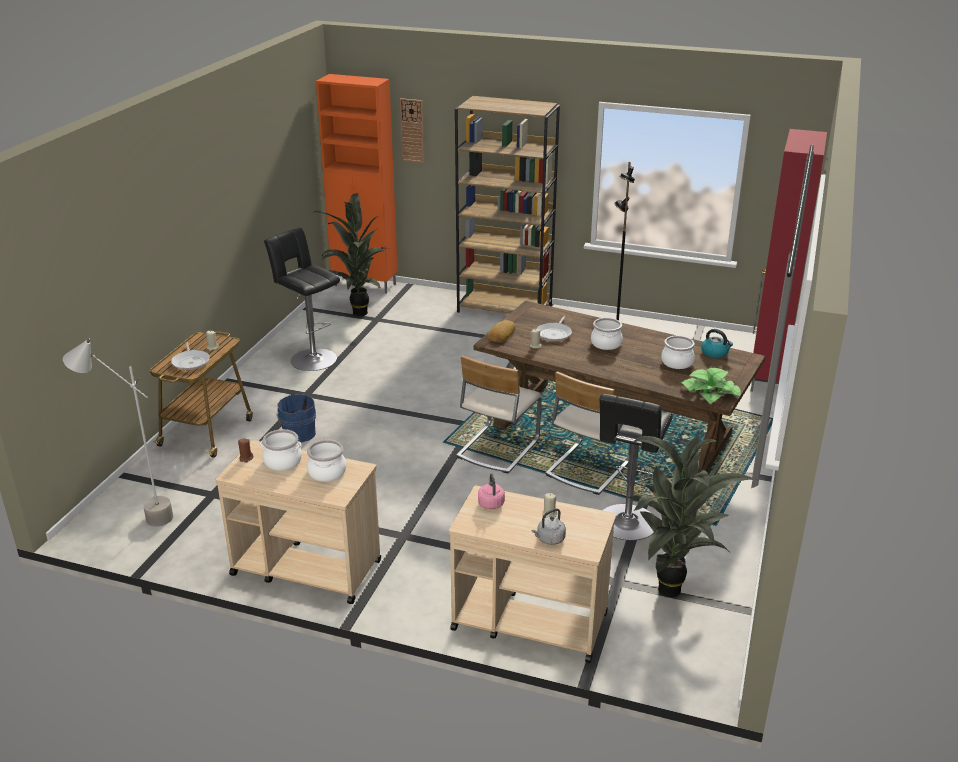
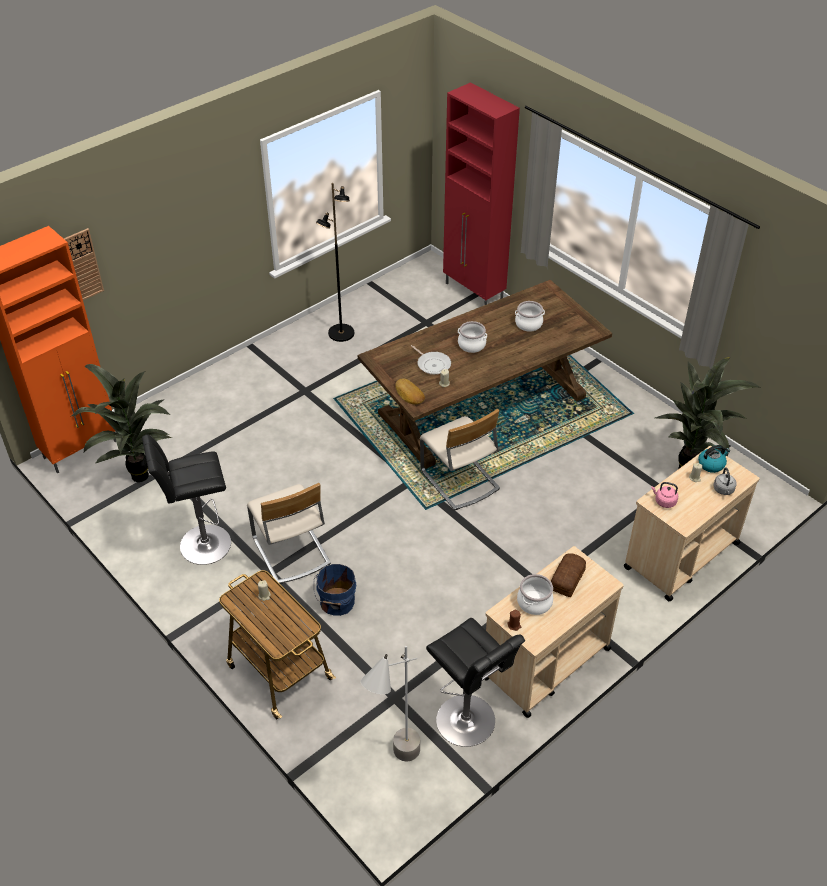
camera: 60 degrees left, 15 degrees up
(191, 362) = (282, 620): frying pan -> none
(327, 472) = (568, 579): cooking pot -> bread
(505, 309) = (232, 376): brown bookcase -> none
(588, 467) = (522, 442): beige chair -> beige chair (290, 551)
(626, 524) = (605, 456): black stool -> black stool (469, 723)
(710, 393) = (582, 330): potted plant -> none
(715, 353) = (529, 299): kettle -> kettle (711, 464)

